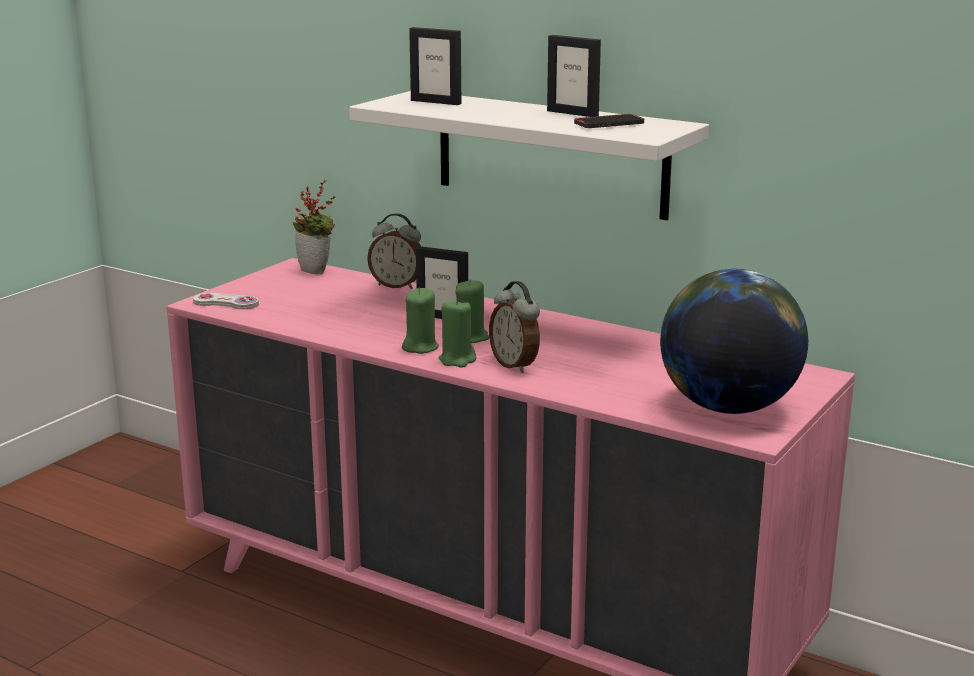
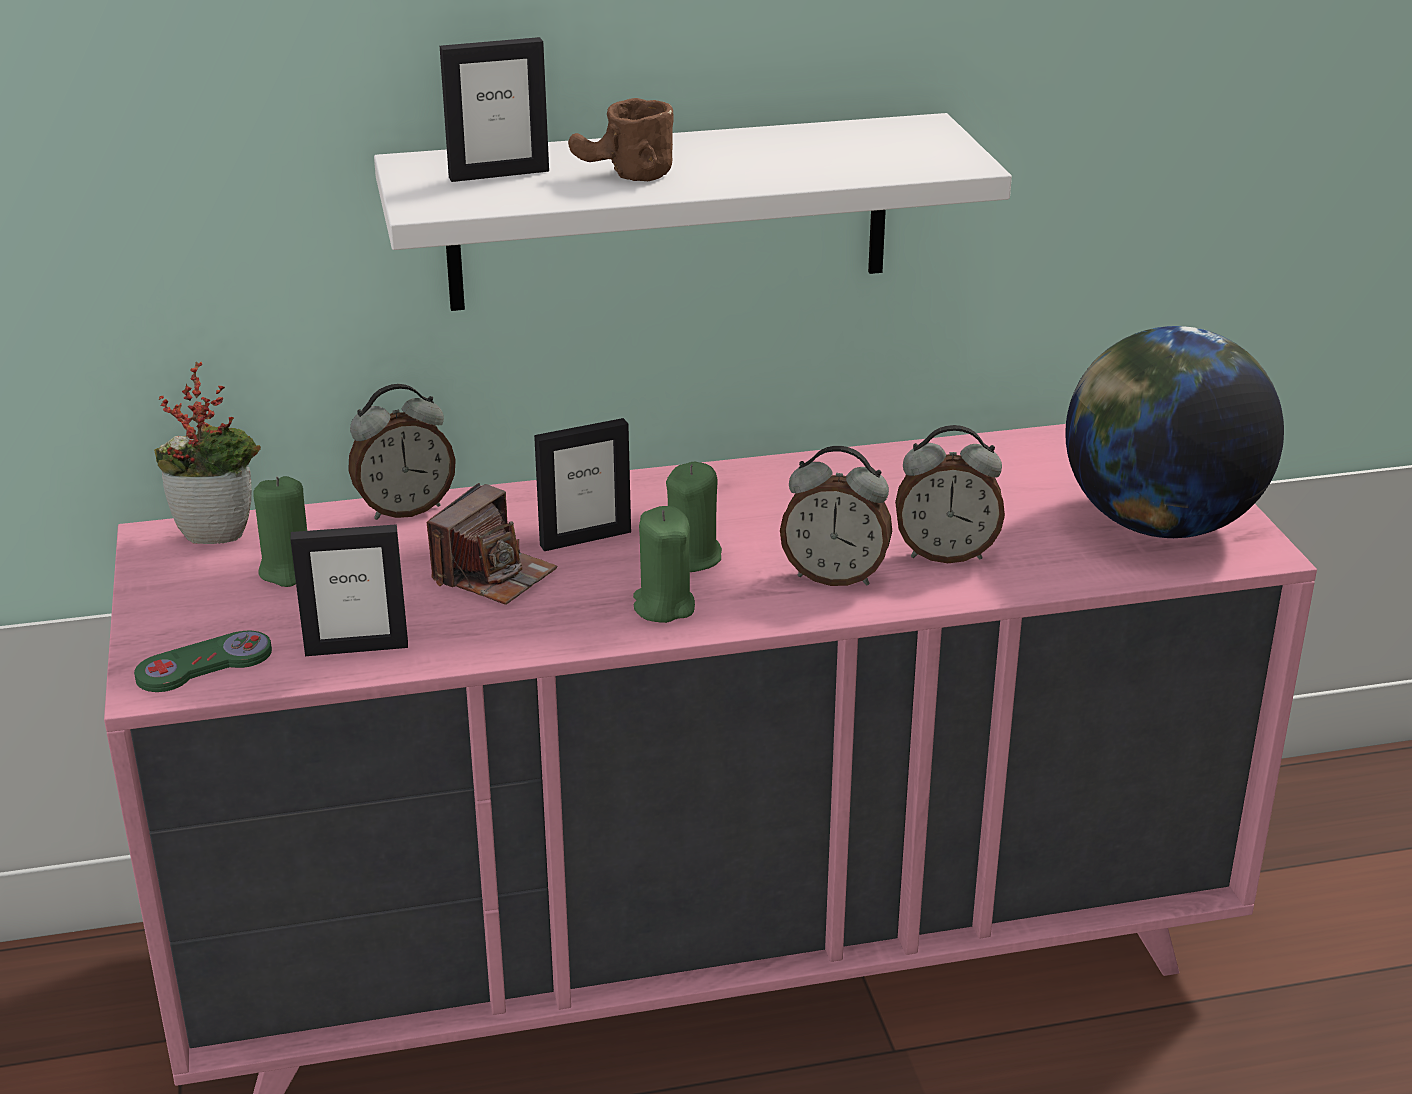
camera: 45 degrees left, 10 degrees up
(226, 303) = (204, 665): white game controller -> green game controller
(380, 315) = (493, 575): none -> camera
(457, 360) = (752, 604): green candle -> green candle (289, 571)
(482, 111) = (622, 175): none -> brown mug
(572, 113) = (747, 142): picture frame -> picture frame (356, 647)
(586, 377) = (945, 553): none -> alarm clock
(609, 124) = (854, 152): phone -> none

